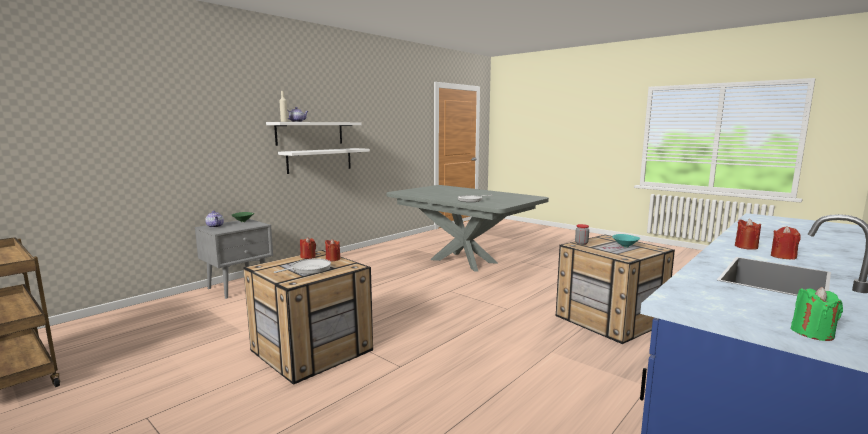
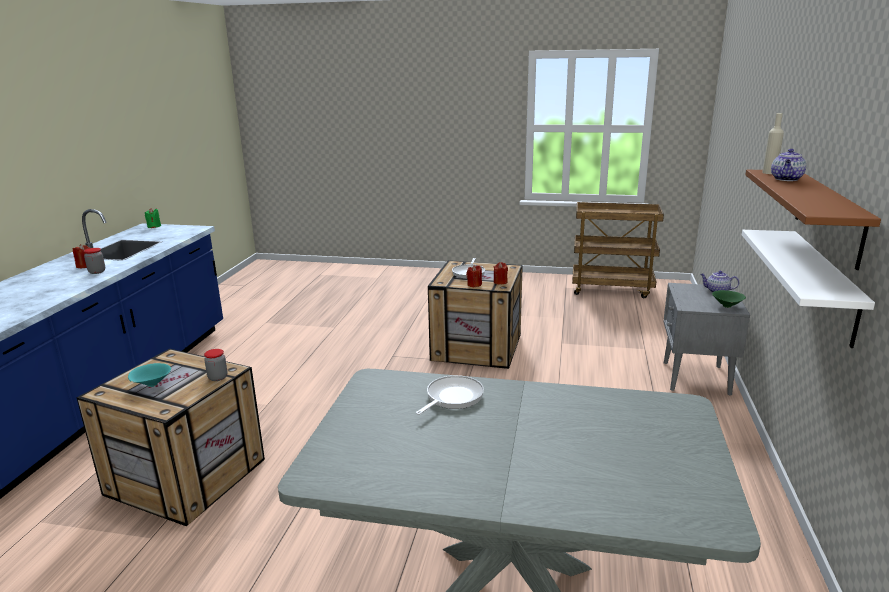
camera: 150 degrees right, 10 degrees up
(310, 133) = (828, 216): white shelf -> brown shelf
(746, 247) = (97, 272): red candle -> jar

